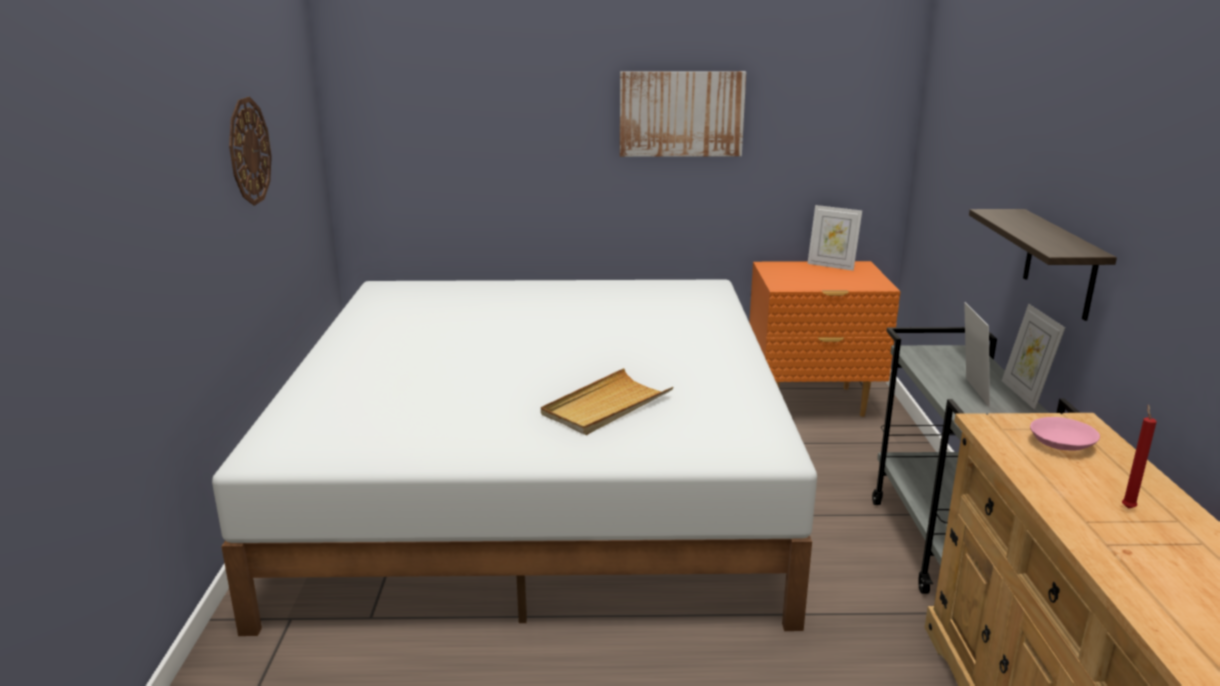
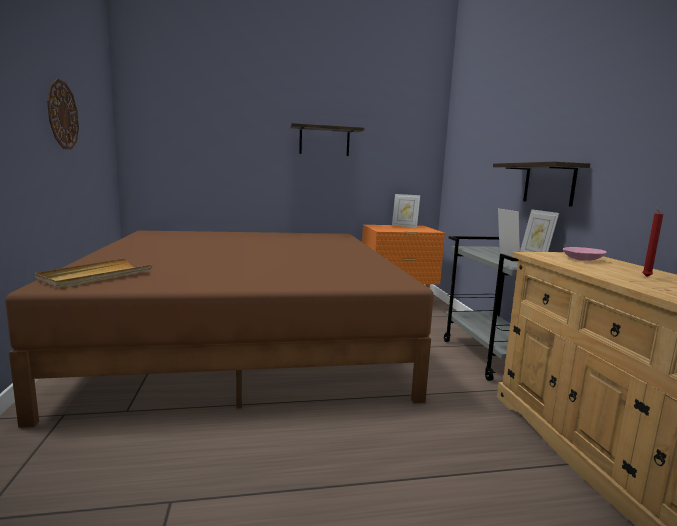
camera: 10 degrees left, 10 degrees down
(540, 480) = (246, 336): white bed -> brown bed
(606, 406) = (293, 268): beige tray -> beige tray (96, 276)
(681, 114) = (324, 141): picture -> shelf

